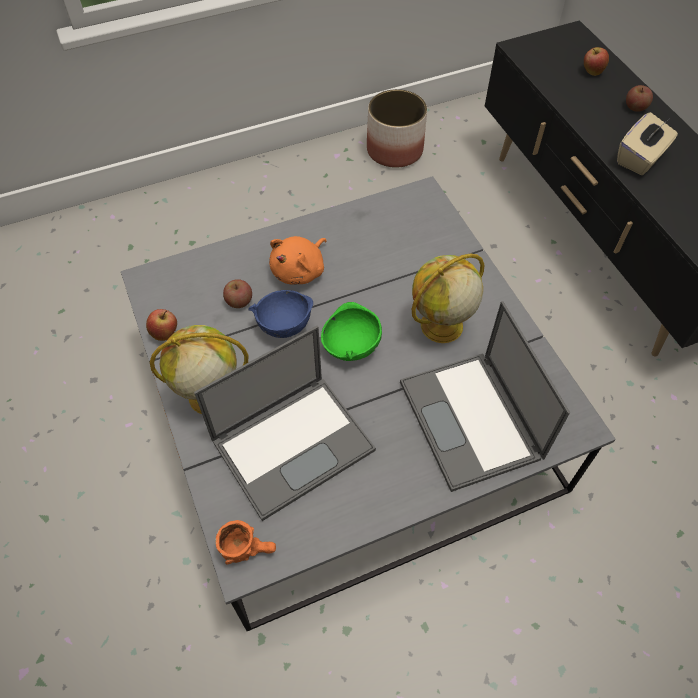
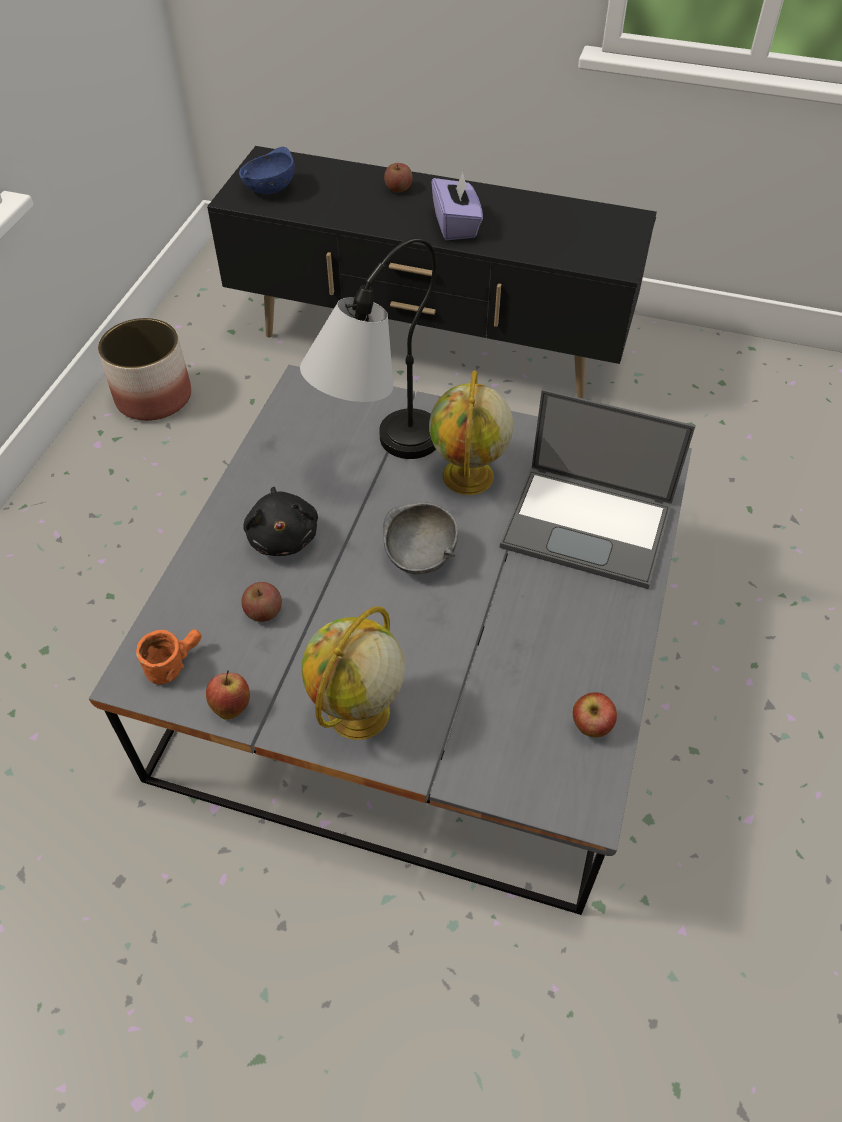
camera: 50 degrees left, 5 degrees down
(249, 548) = (573, 790): orange mug -> orange mug (174, 662)
(284, 324) = (336, 592): blue bowl -> blue bowl (269, 189)
(294, 443) = (487, 675): laptop -> none
(300, 270) = (283, 536): orange plush toy -> black plush toy
(350, 346) = (420, 557): green bowl -> grey bowl
(406, 269) = (376, 456): none -> table lamp
(592, 72) = (326, 182): apple -> apple (591, 727)
(640, 158) = (456, 225): beige tissue box -> purple tissue box

